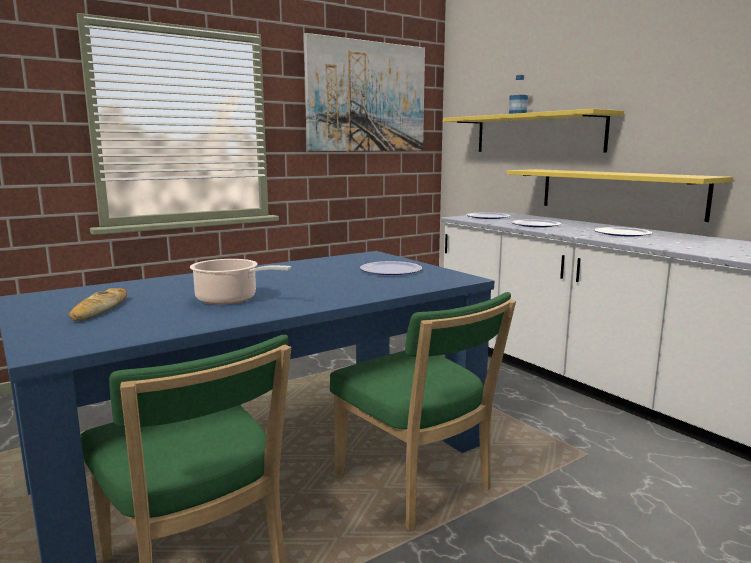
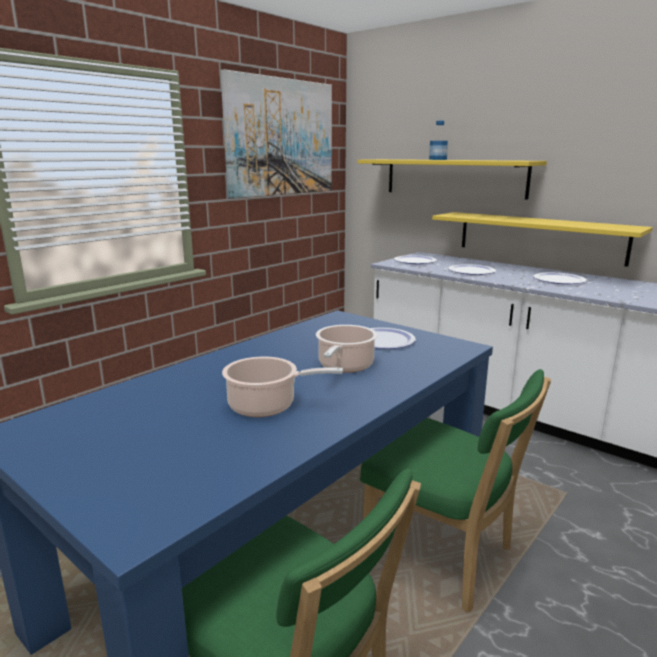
camera: 15 degrees left, 5 degrees up
(100, 309) = (131, 443): bread -> none
(330, 283) = (344, 366): none -> cooking pot

